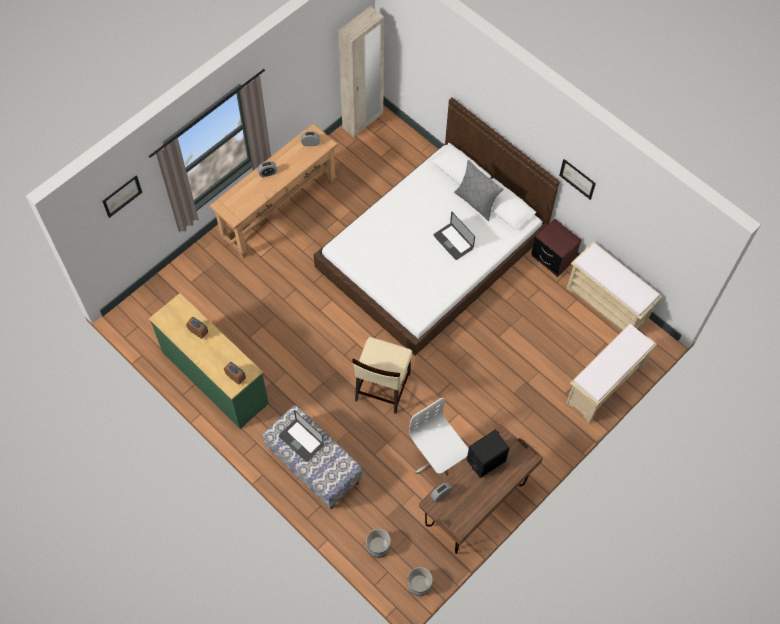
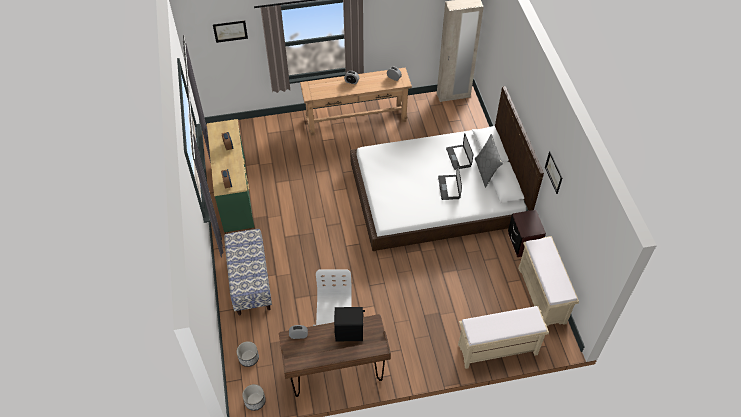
camera: 35 degrees right, 10 degrees down
(301, 440) = (244, 252): laptop -> laptop (458, 157)
(382, 387) = (335, 259): beige chair -> none

